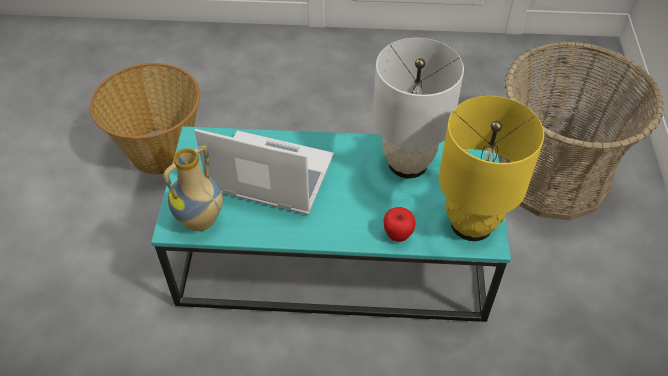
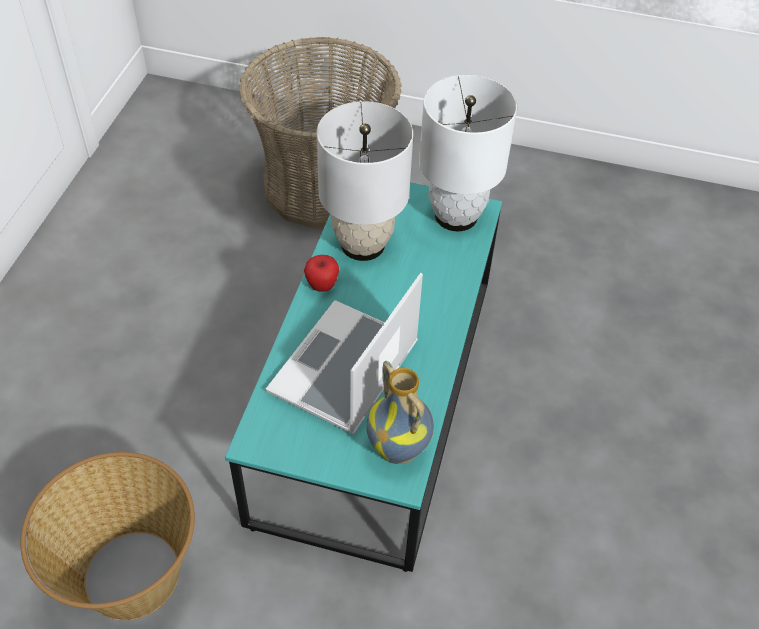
camera: 80 degrees left, 0 degrees up
(397, 235) = (458, 273): apple -> apple (322, 286)
(471, 224) = (456, 216): yellow table lamp -> white table lamp

